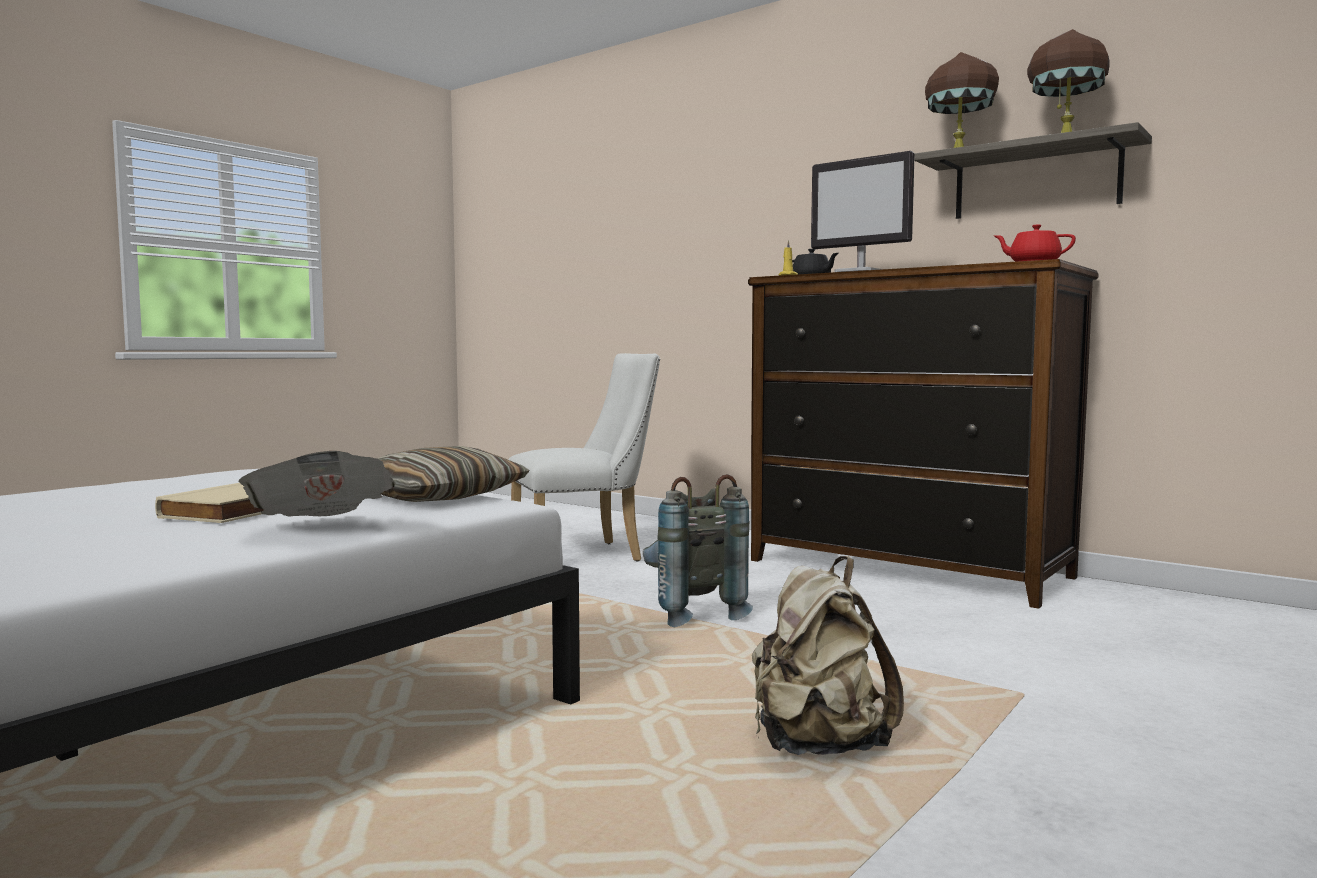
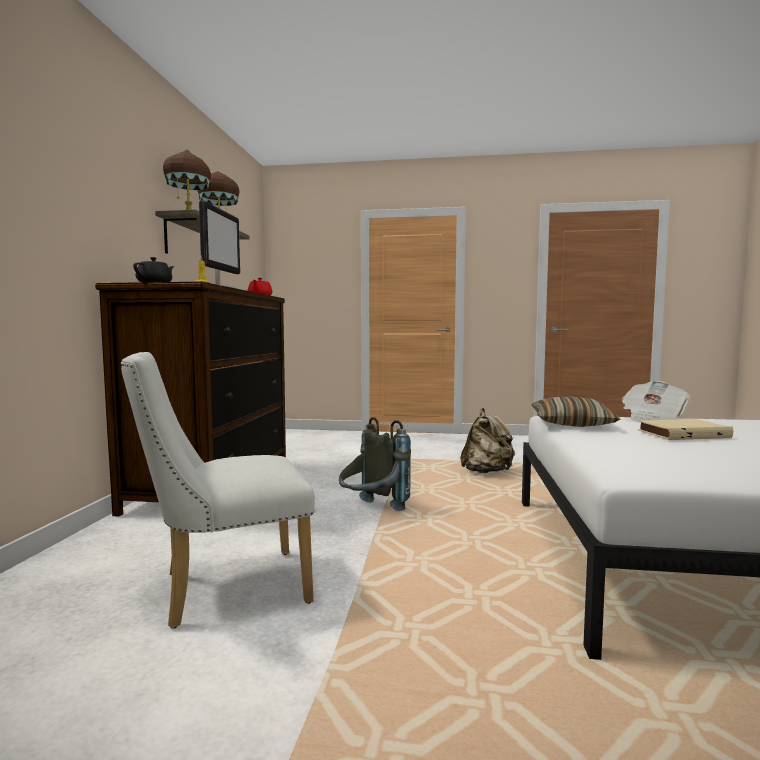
camera: 120 degrees left, 0 degrees up
(586, 555) = (224, 589): white chair -> white chair turned 60 degrees counterclockwise

